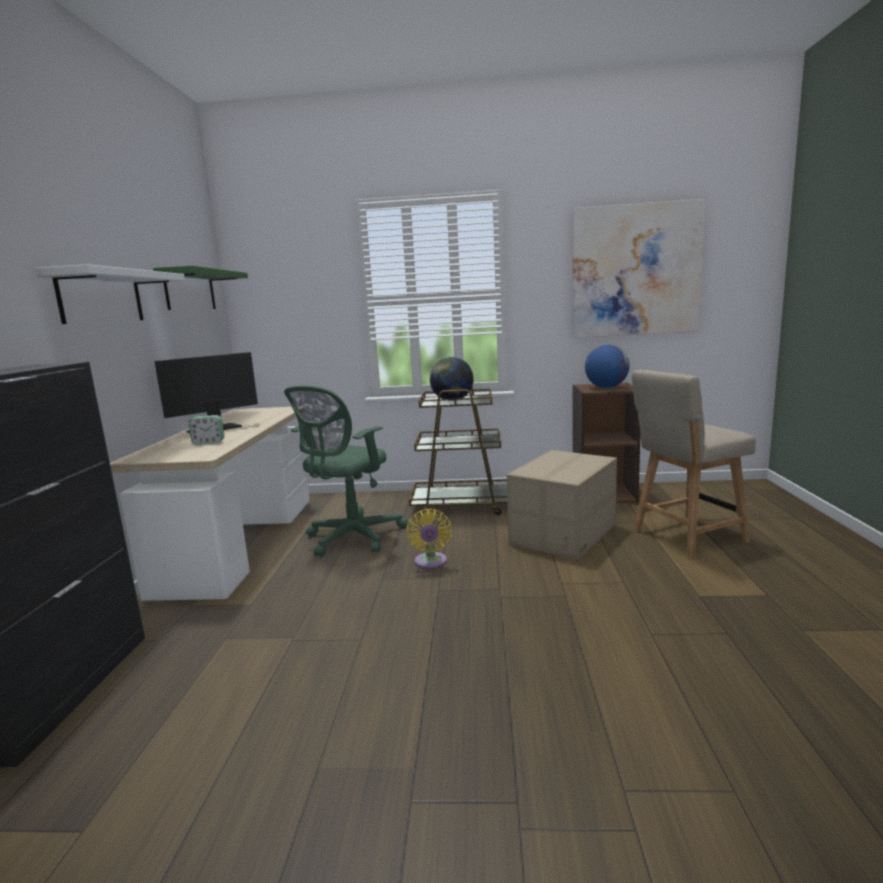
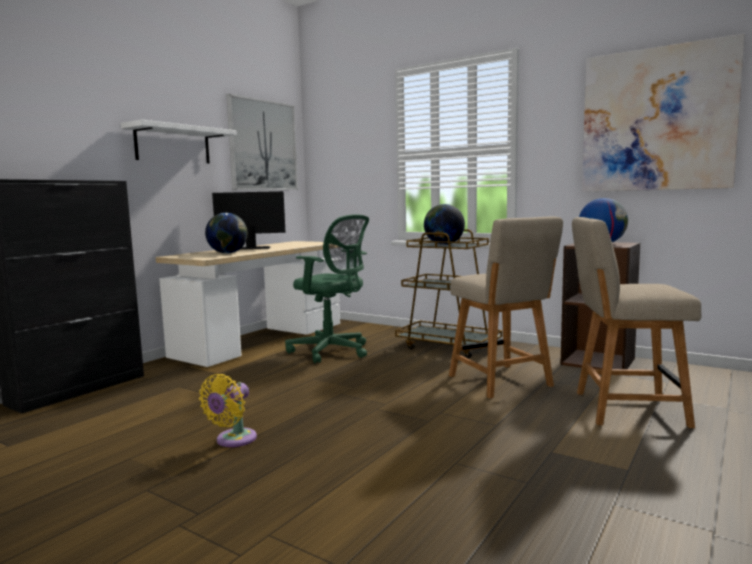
camera: 30 degrees right, 5 degrees down
(190, 290) = (263, 145): green shelf -> picture
(208, 442) = (228, 253): alarm clock -> globe
(351, 538) = (332, 351): green office chair -> green office chair turned 120 degrees counterclockwise
(430, 563) = (362, 377): yellow fan -> yellow fan (233, 440)
(564, 535) = (502, 382): cardboard box -> beige chair

